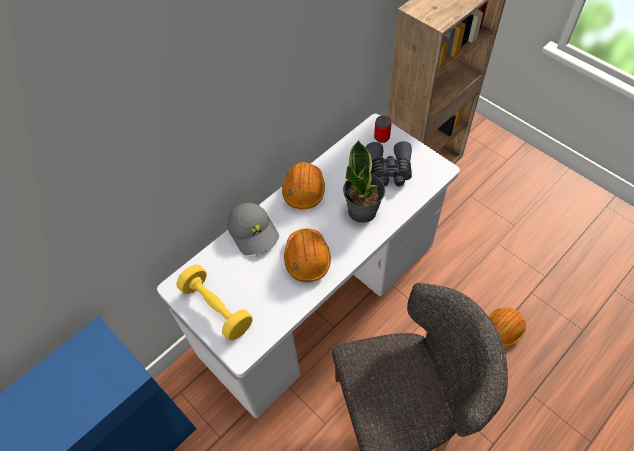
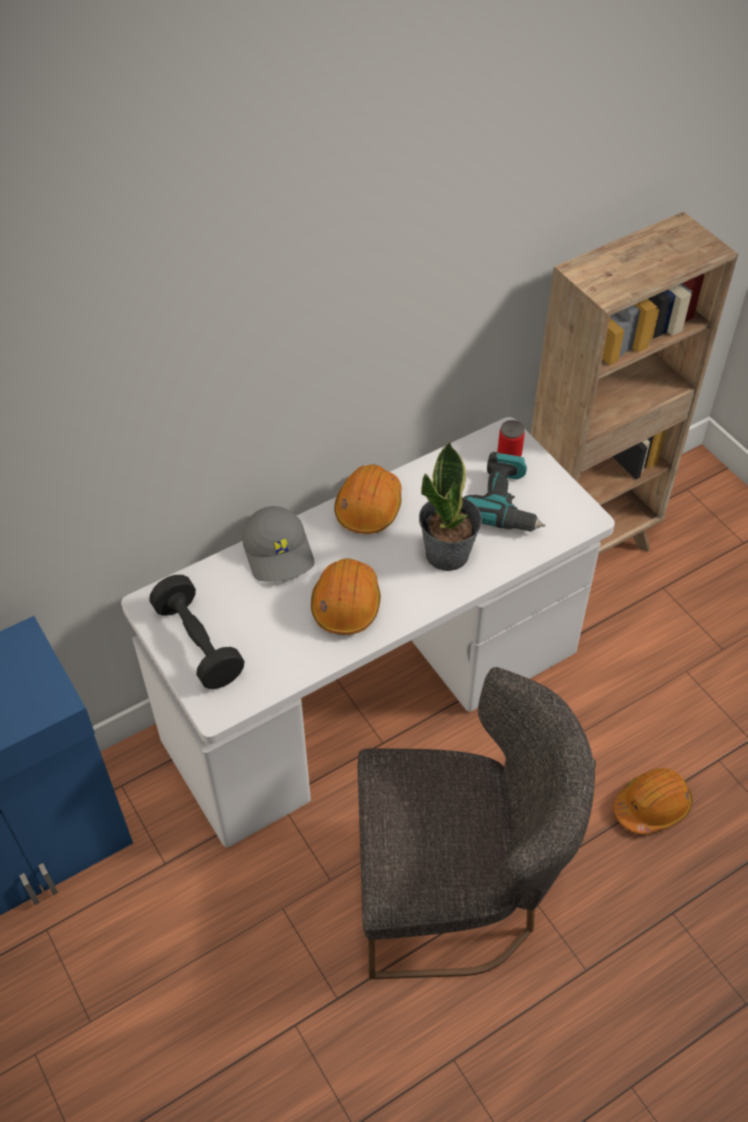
camera: 10 degrees right, 5 degrees down
(217, 308) = (198, 644): yellow dumbbell -> black dumbbell
(389, 170) = (505, 504): grey binoculars -> power drill

